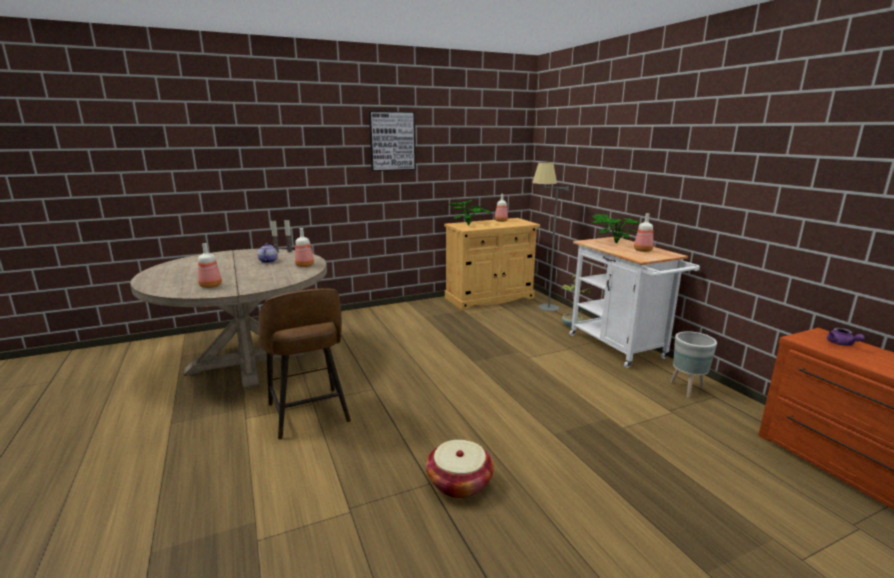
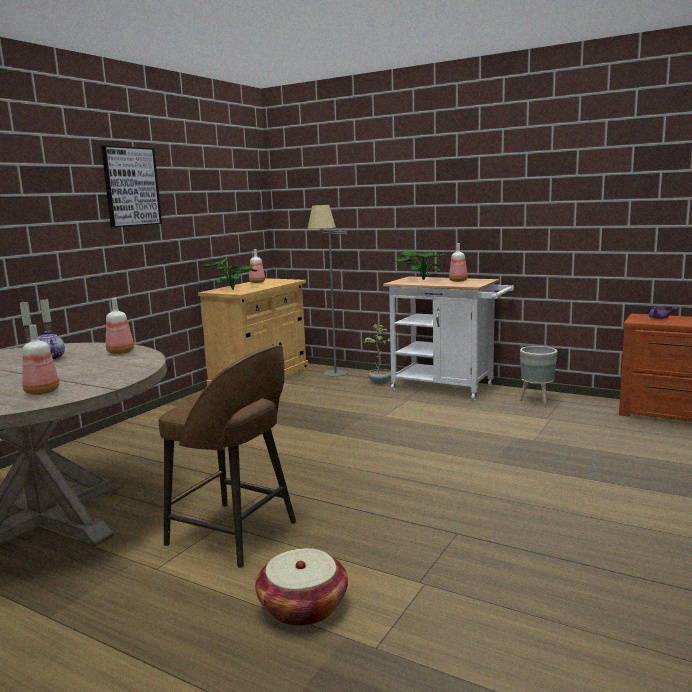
camera: 35 degrees left, 5 degrees down
(459, 483) = (479, 522): basket -> basket (303, 607)

